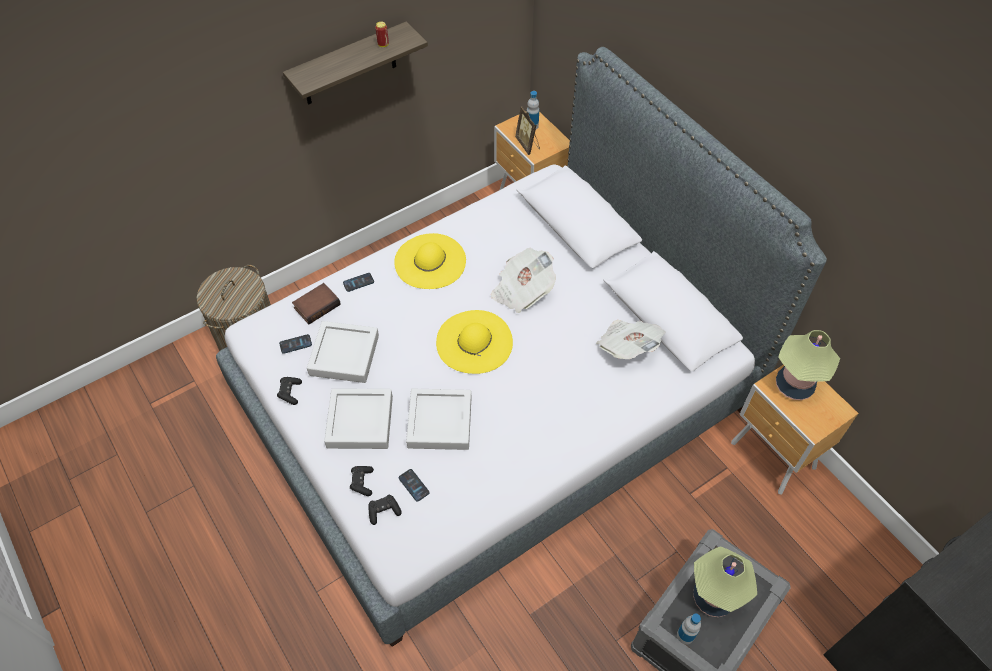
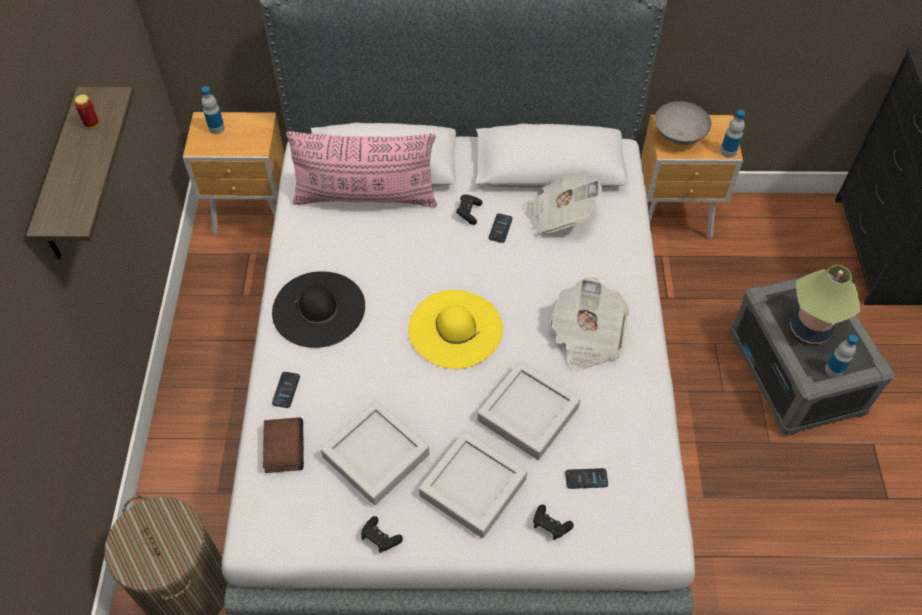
camera: 55 degrees left, 0 degrees up
(295, 344) = (319, 497): phone -> phone (500, 228)
(384, 511) = (598, 523): black game controller -> black game controller (468, 212)
(430, 261) = (319, 309): yellow hat -> black hat
(522, 290) = (426, 254): newspaper -> newspaper (586, 337)
(528, 145) = (238, 146): picture frame -> none
(541, 230) = (366, 197): none -> pink pillow
(794, 385) = (678, 135): table lamp -> grey bowl
(812, 429) = (728, 151): none -> bottle

